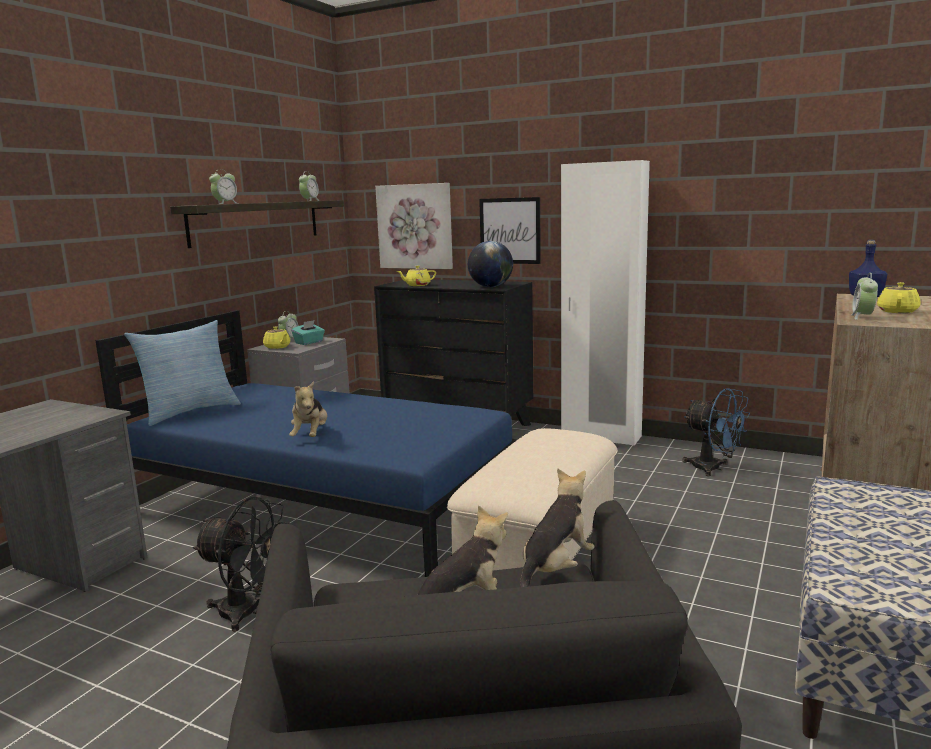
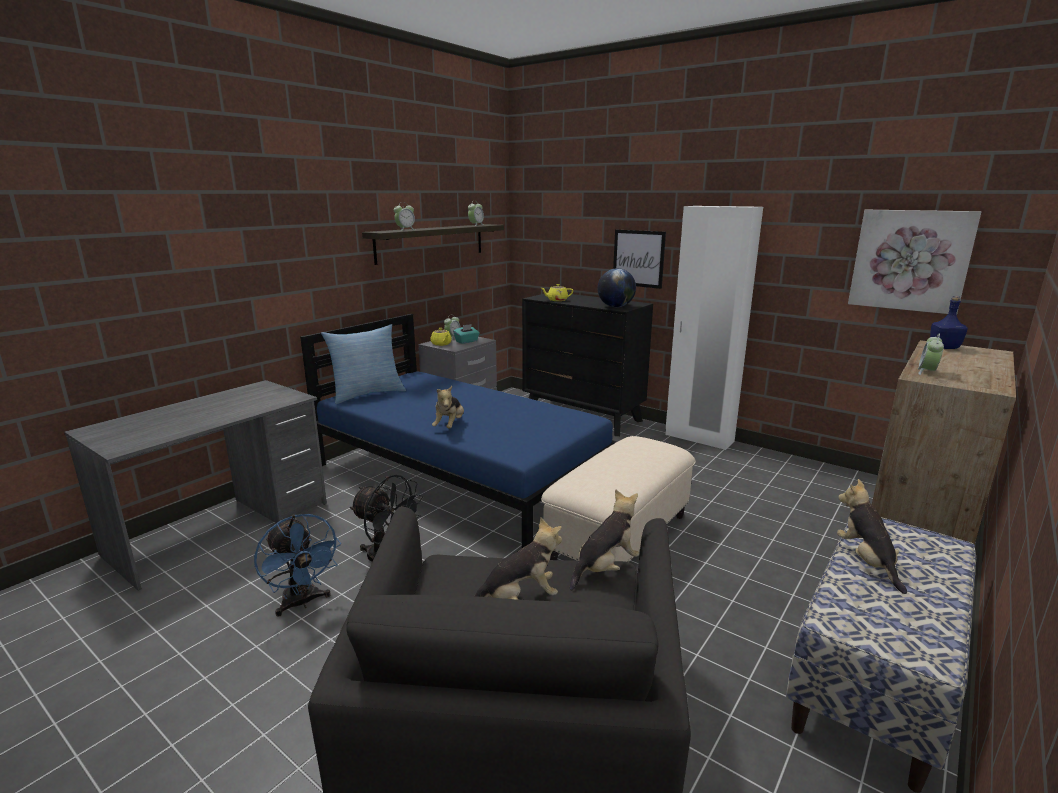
camera: 10 degrees right, 5 degrees up
(415, 226) = (561, 248): picture -> picture (910, 260)
(713, 468) = (788, 479): blue fan -> blue fan (302, 603)
(849, 524) = (866, 561): none -> plush toy
(897, 311) = (965, 368): yellow teapot -> none

